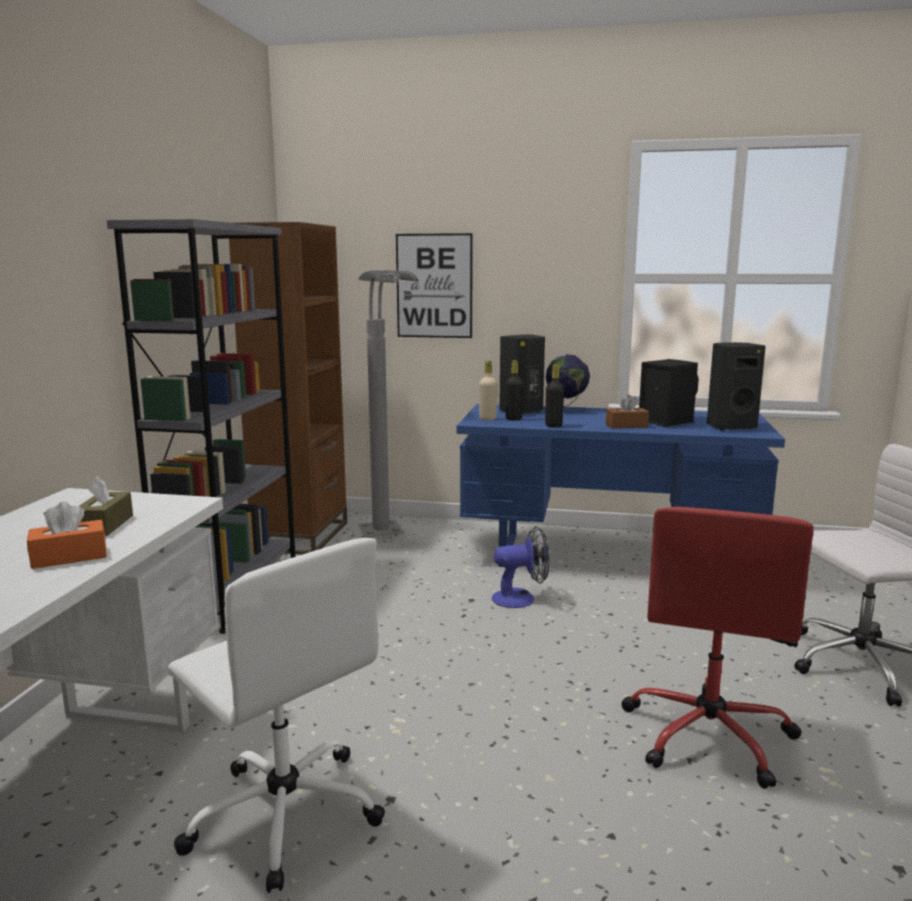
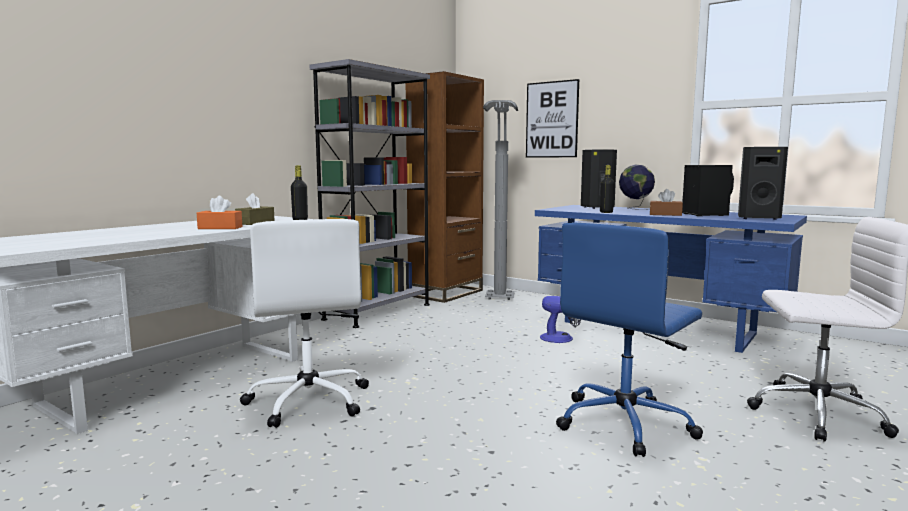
camera: 25 degrees right, 5 degrees down
(487, 419) = (563, 209): beige bottle -> none
(513, 419) = (583, 209): black bottle -> black bottle (300, 220)
(708, 734) = (625, 423): red office chair -> blue office chair

